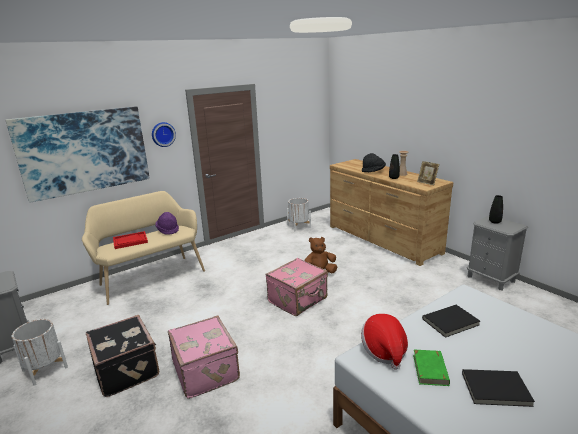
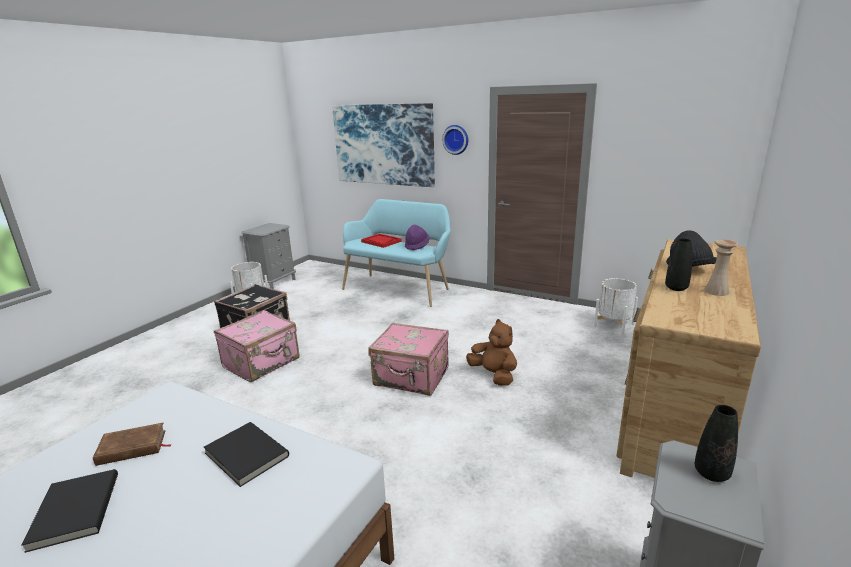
camera: 65 degrees right, 0 degrees up
(150, 277) = (399, 288): beige bench -> turquoise bench
(384, 351) = (177, 408): hat -> none
(427, 183) = (697, 319): picture frame -> none
(430, 369) = (132, 448): green book -> brown book

